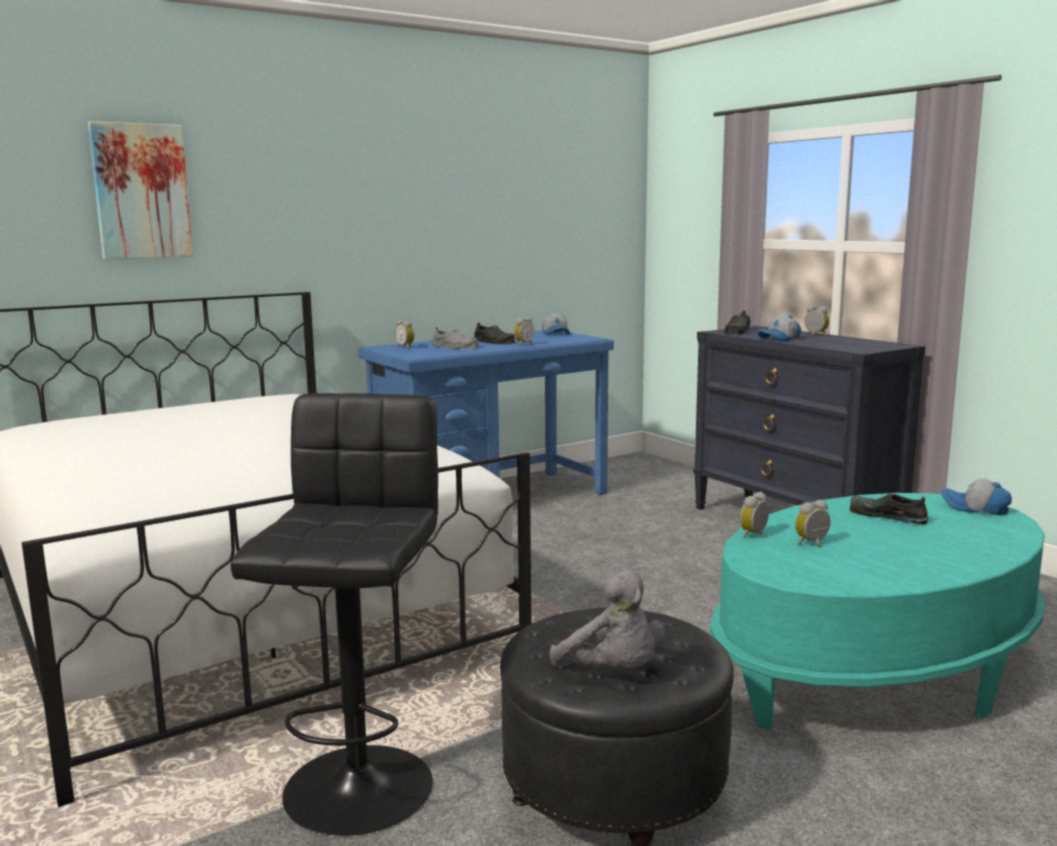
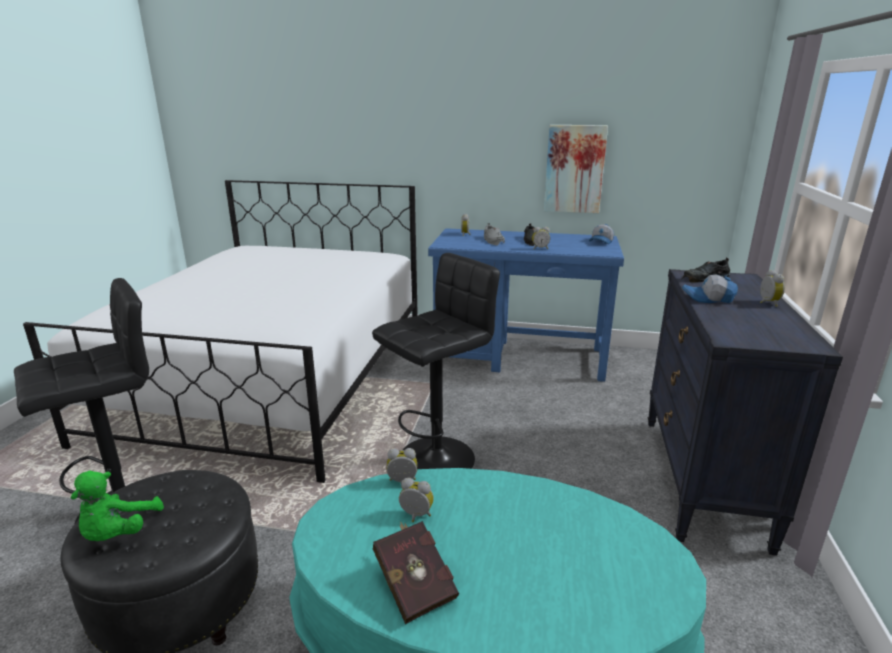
camera: 45 degrees right, 10 degrees up
(141, 191) = (315, 115): picture -> picture (574, 169)
(593, 594) = (438, 459): none -> black stool
(614, 672) = (118, 533): grey plush toy -> green plush toy
(886, 516) = (546, 526): black shoe -> none
(900, 565) = (414, 584): none -> red book
(975, 508) = (656, 572): cap -> none

